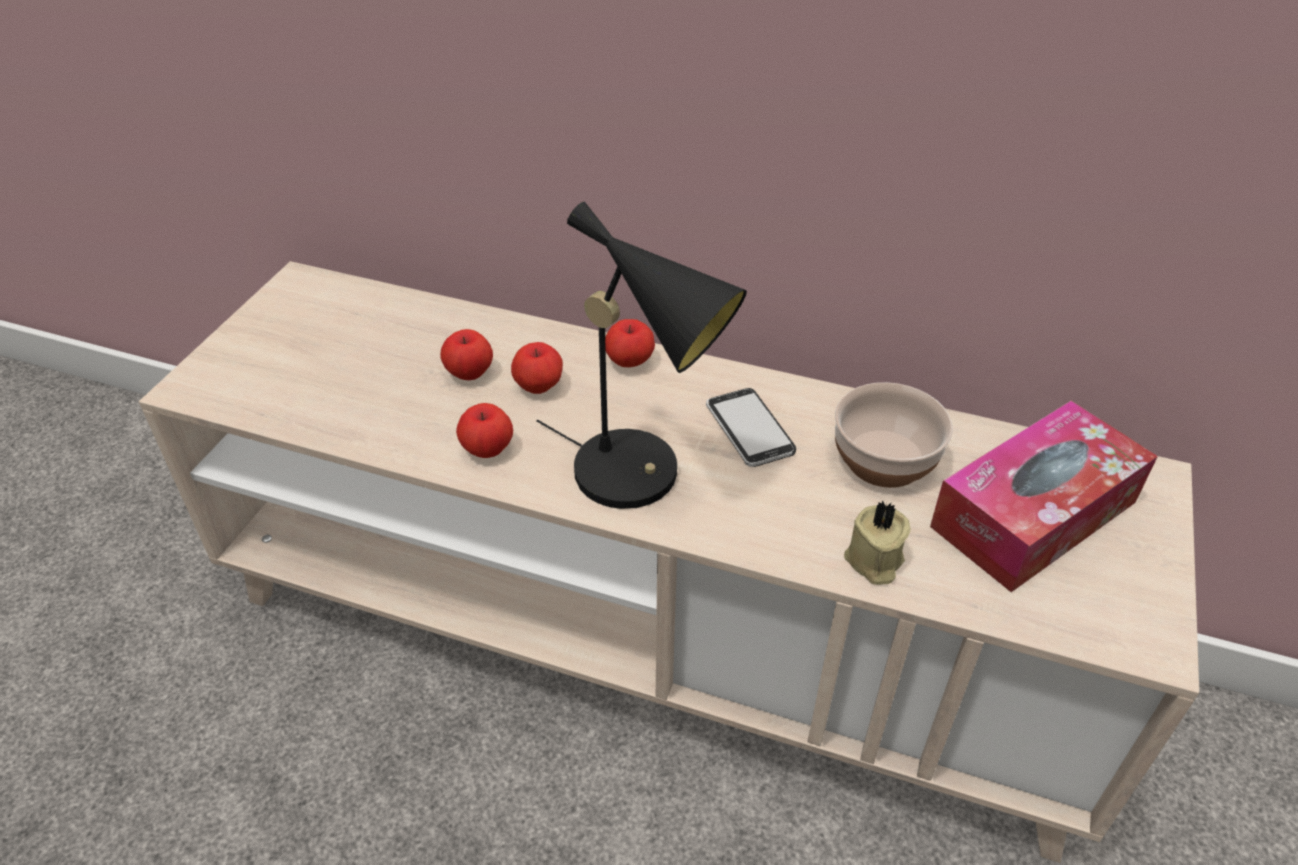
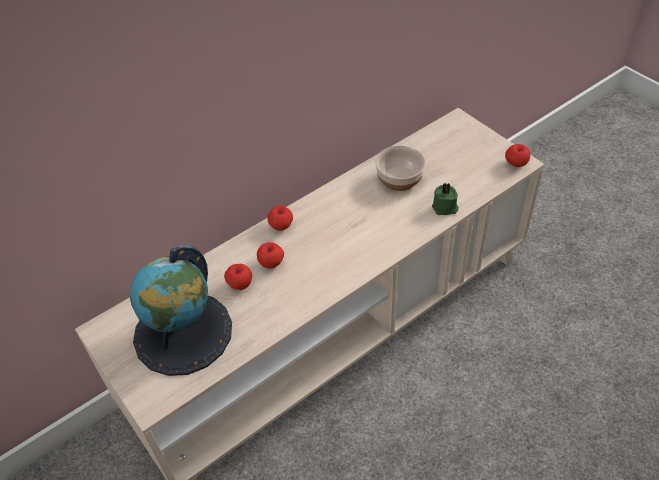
camera: 55 degrees left, 5 degrees up
(336, 358) = (183, 333): none -> globe
(487, 449) = (297, 297): apple -> apple (516, 164)
(641, 476) = (354, 253): black table lamp -> none
(749, 430) = (353, 208): phone -> none
(873, 561) = (445, 208): beige candle -> green candle
(1033, 514) = (453, 156): tissue box -> none

